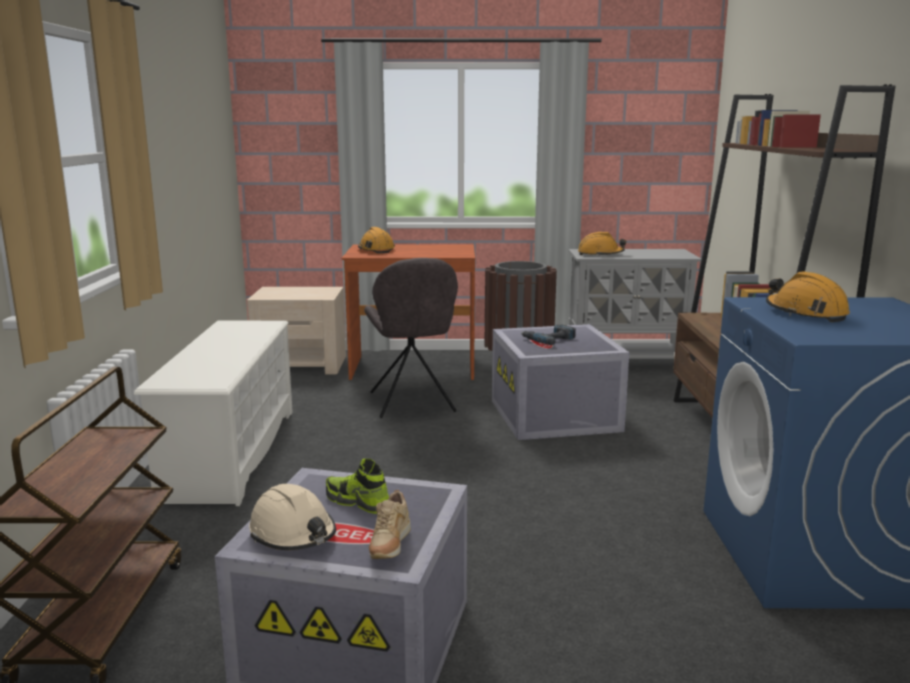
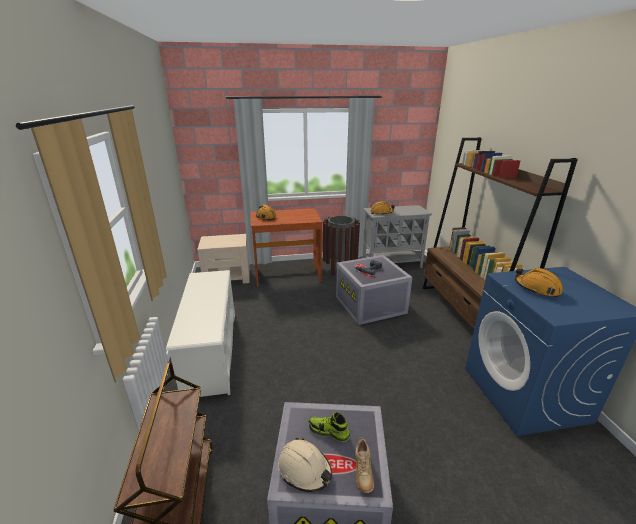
camera: 10 degrees left, 10 degrees up
(412, 403) = (296, 302): grey chair -> none

